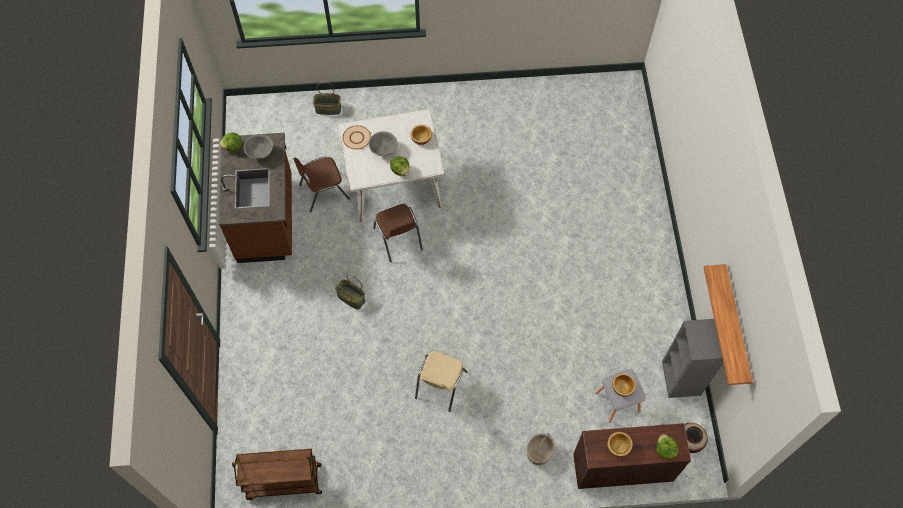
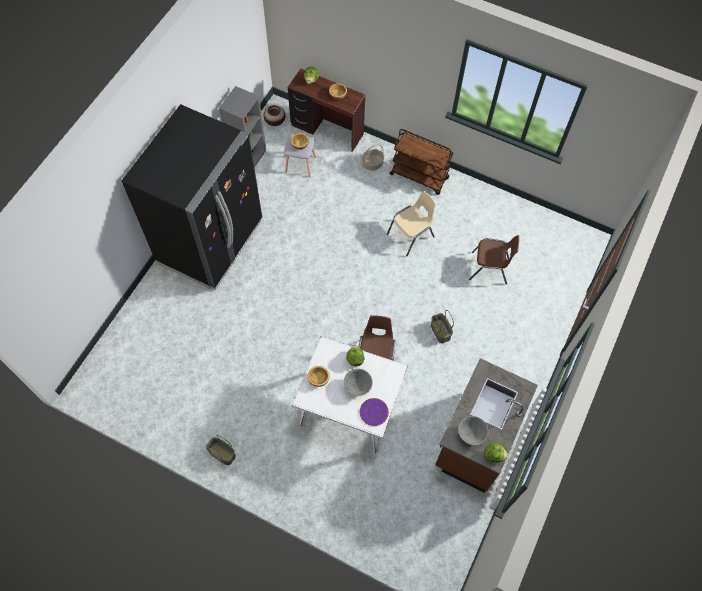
camera: 150 degrees left, 0 degrees up
(283, 482) = (553, 233): brown cart -> brown cart (419, 176)
(323, 191) = (414, 437): brown chair -> brown chair (490, 269)
(328, 108) = (362, 525): basket -> basket (221, 454)
(356, 137) = (373, 412): beige plate -> purple plate
(634, 260) = (211, 242): none -> black fridge
(735, 326) = (220, 81): shelf -> none

